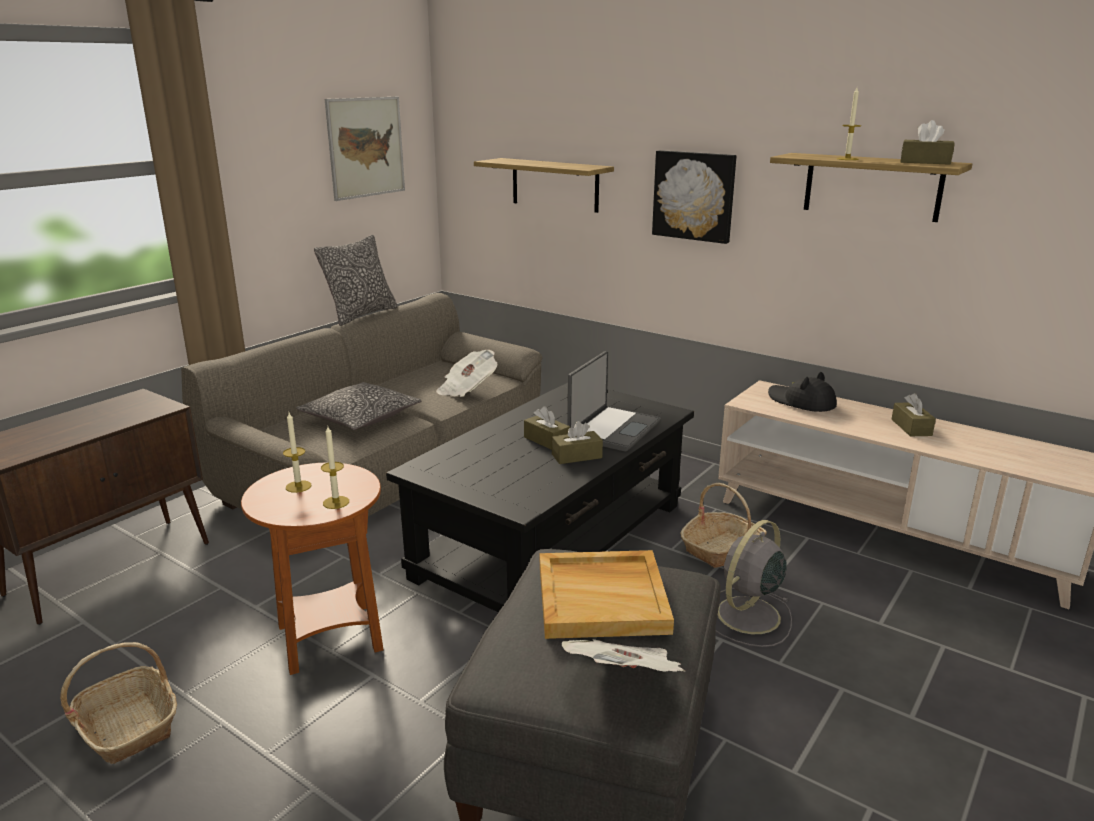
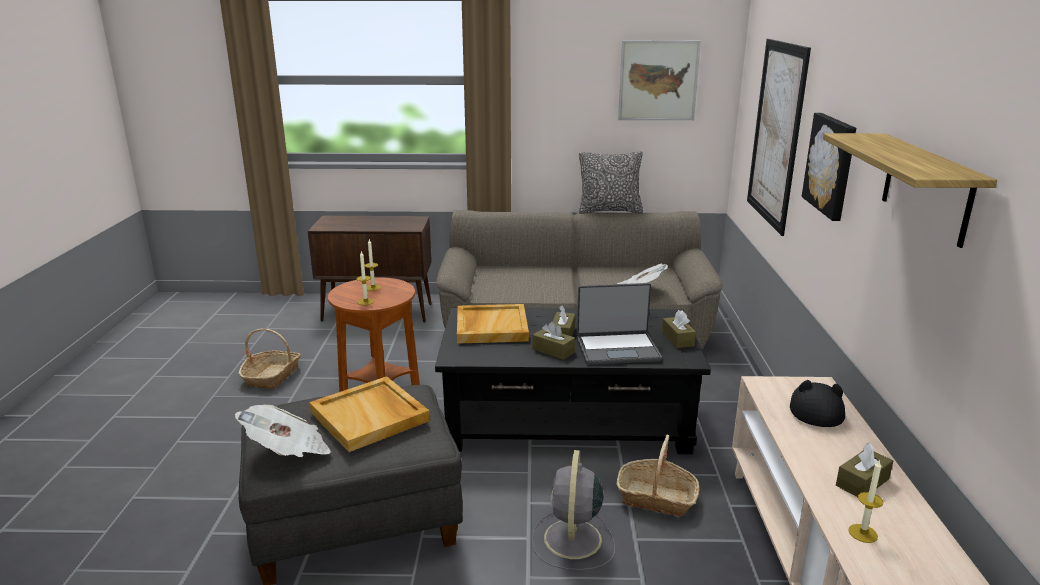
camera: 55 degrees right, 0 degrees up
(360, 418) = (541, 281): pillow -> none
(475, 467) = (491, 327): none -> beige tray
(555, 185) = (776, 133): shelf -> picture
(746, 616) = (572, 541): grey fan -> grey fan turned 90 degrees counterclockwise
(847, 159) = (877, 148): candle -> candle (863, 533)
(925, 162) = (936, 167): brown tissue box -> brown tissue box (678, 339)

